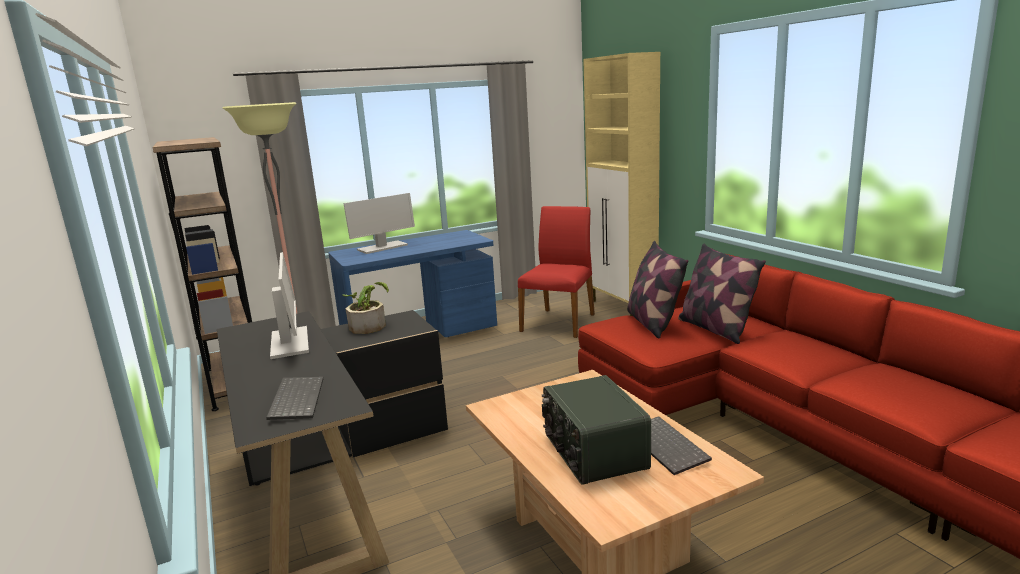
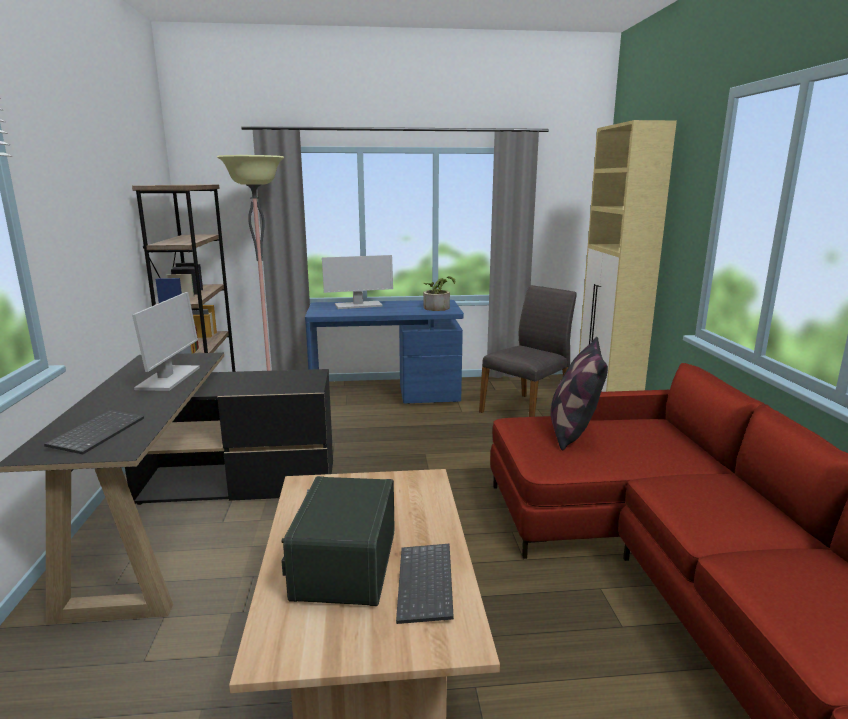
camera: 20 degrees right, 0 degrees up
(369, 325) = (274, 376): potted plant -> potted plant (438, 307)
(559, 322) = (526, 410): red chair -> grey chair
(715, 329) = (640, 453): pillow -> none

